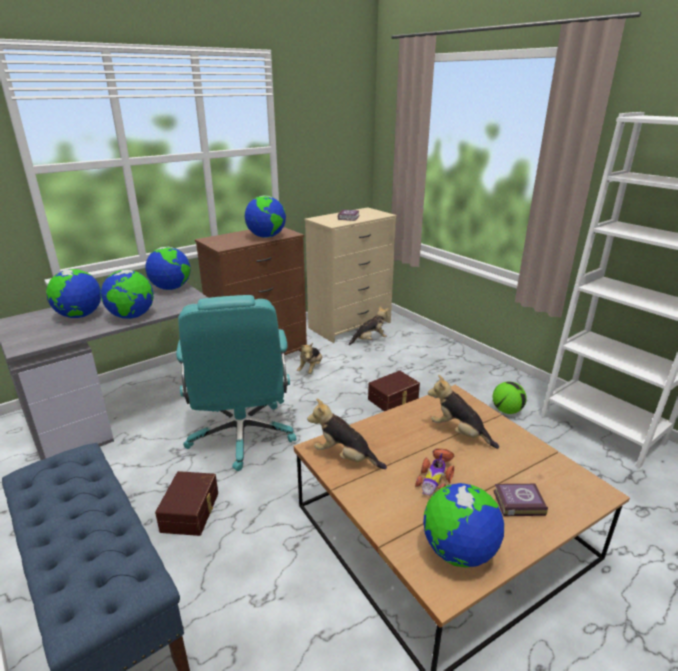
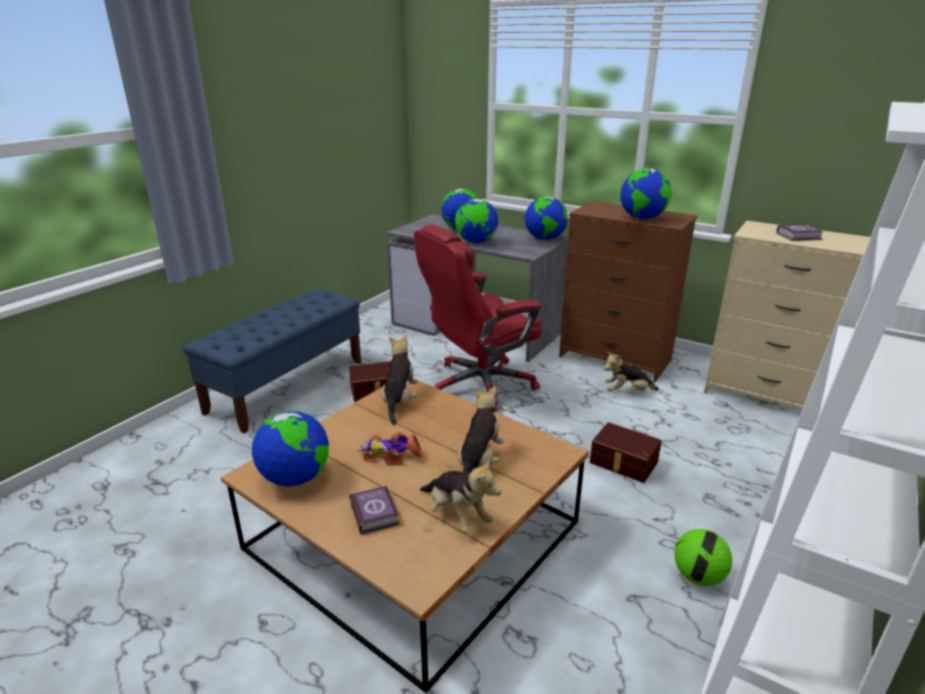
camera: 70 degrees right, 0 degrees up
(242, 436) = (479, 385): turquoise office chair -> red office chair
(370, 340) = (747, 418): plush toy -> plush toy (457, 515)

